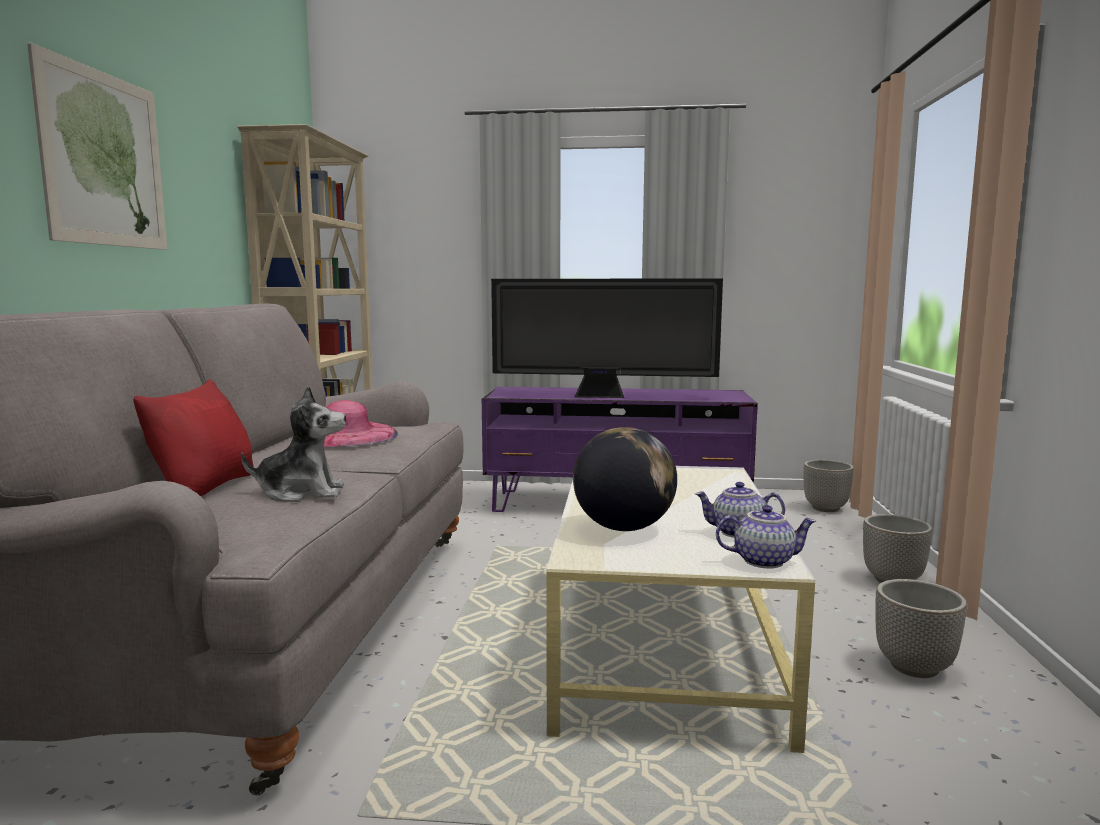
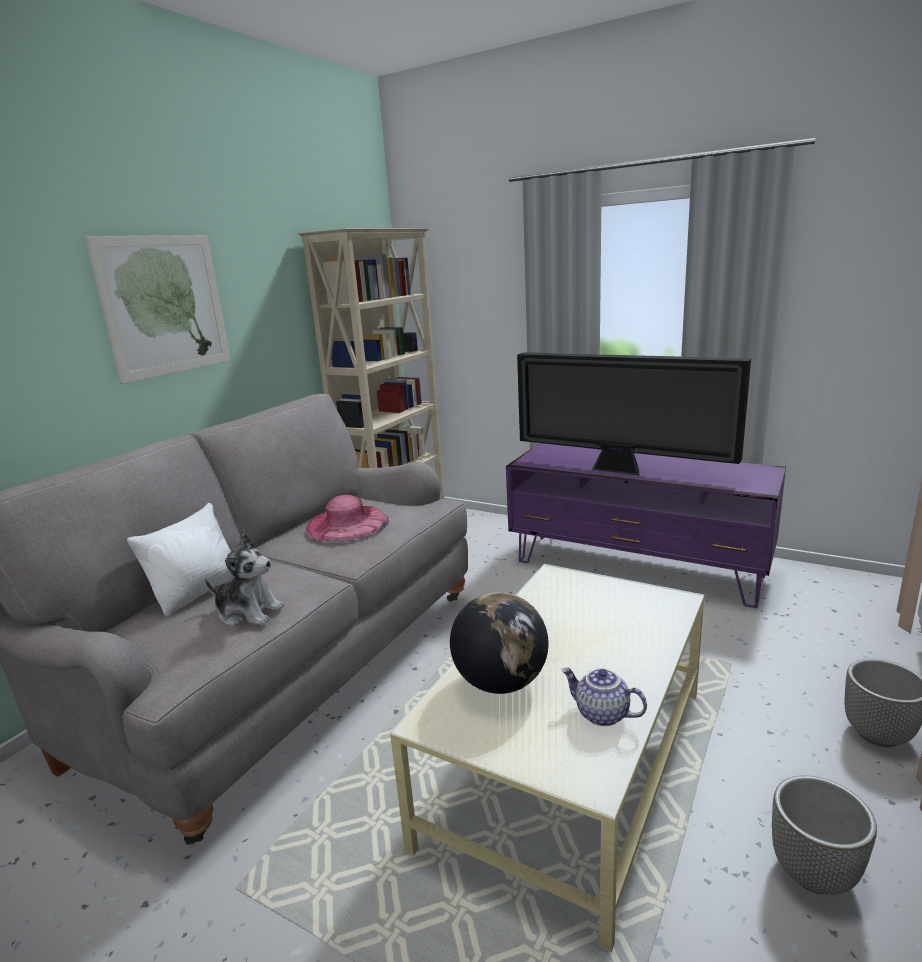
camera: 25 degrees right, 10 degrees up
(205, 488) = (198, 592): red pillow -> white pillow
(764, 560) = (588, 770): teapot -> none
(826, 508) = (868, 605): planter -> none

